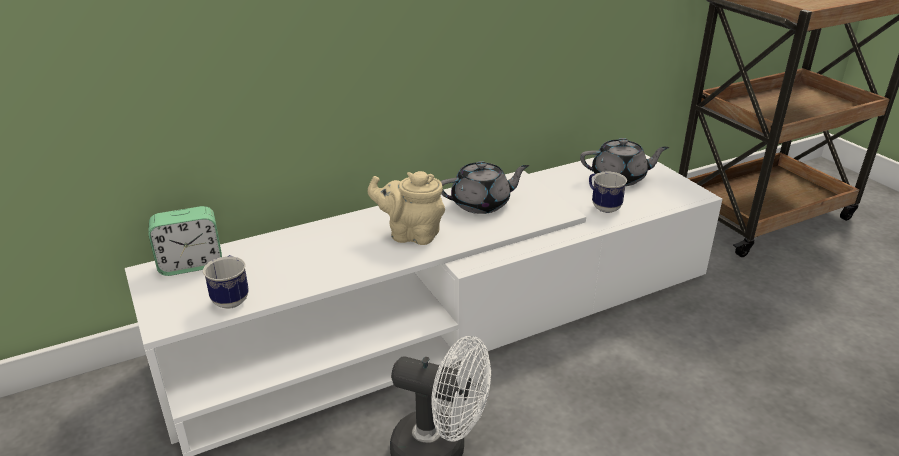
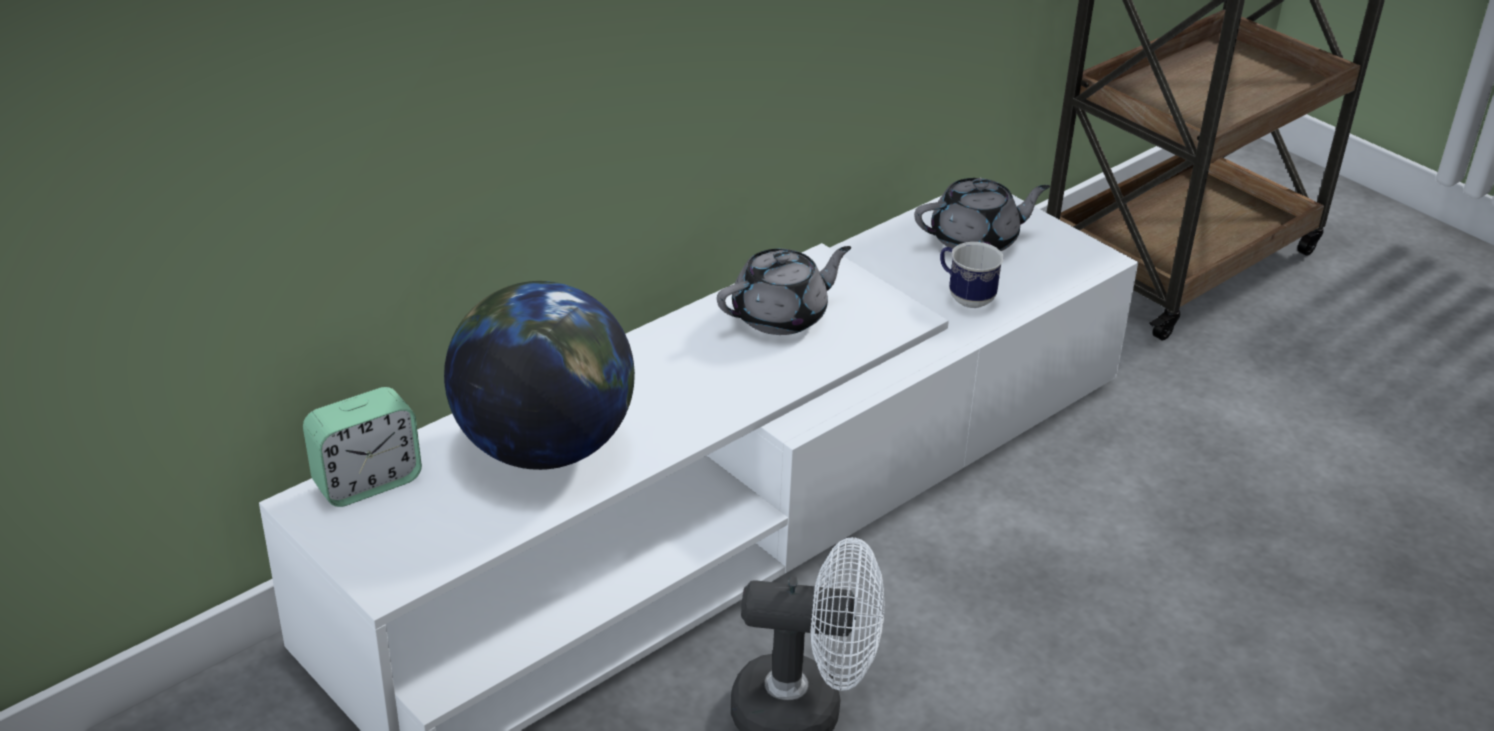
camera: 15 degrees left, 5 degrees up
(231, 298) = (467, 529): mug -> none
(303, 258) = (543, 447): none -> globe
(411, 234) = (693, 385): beige teapot -> none

